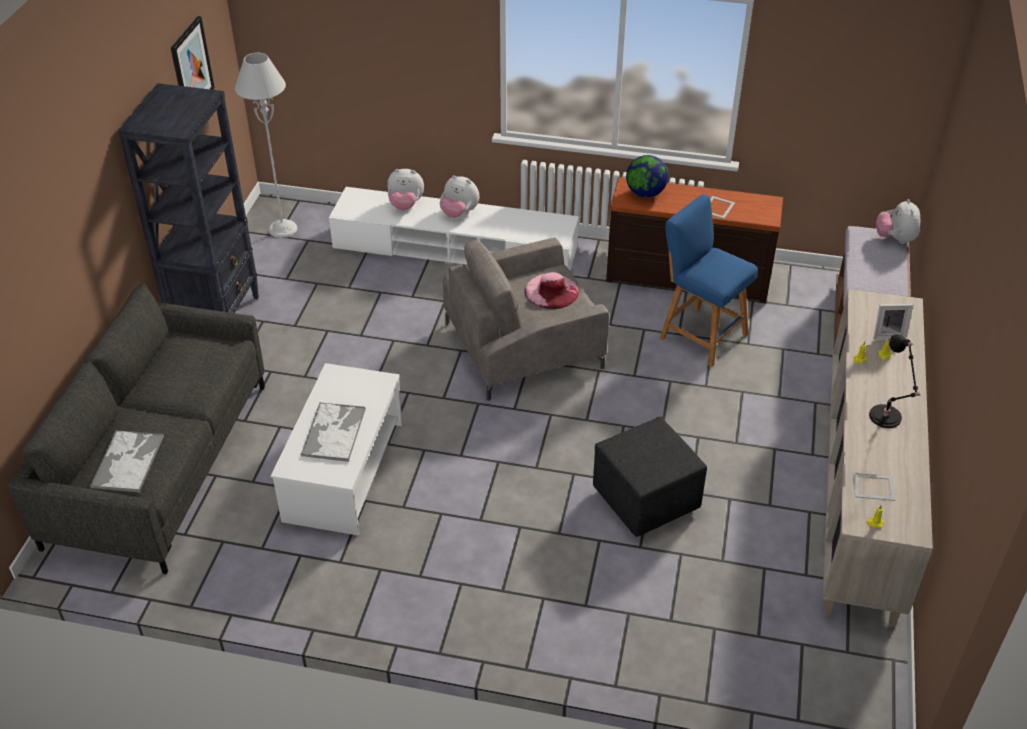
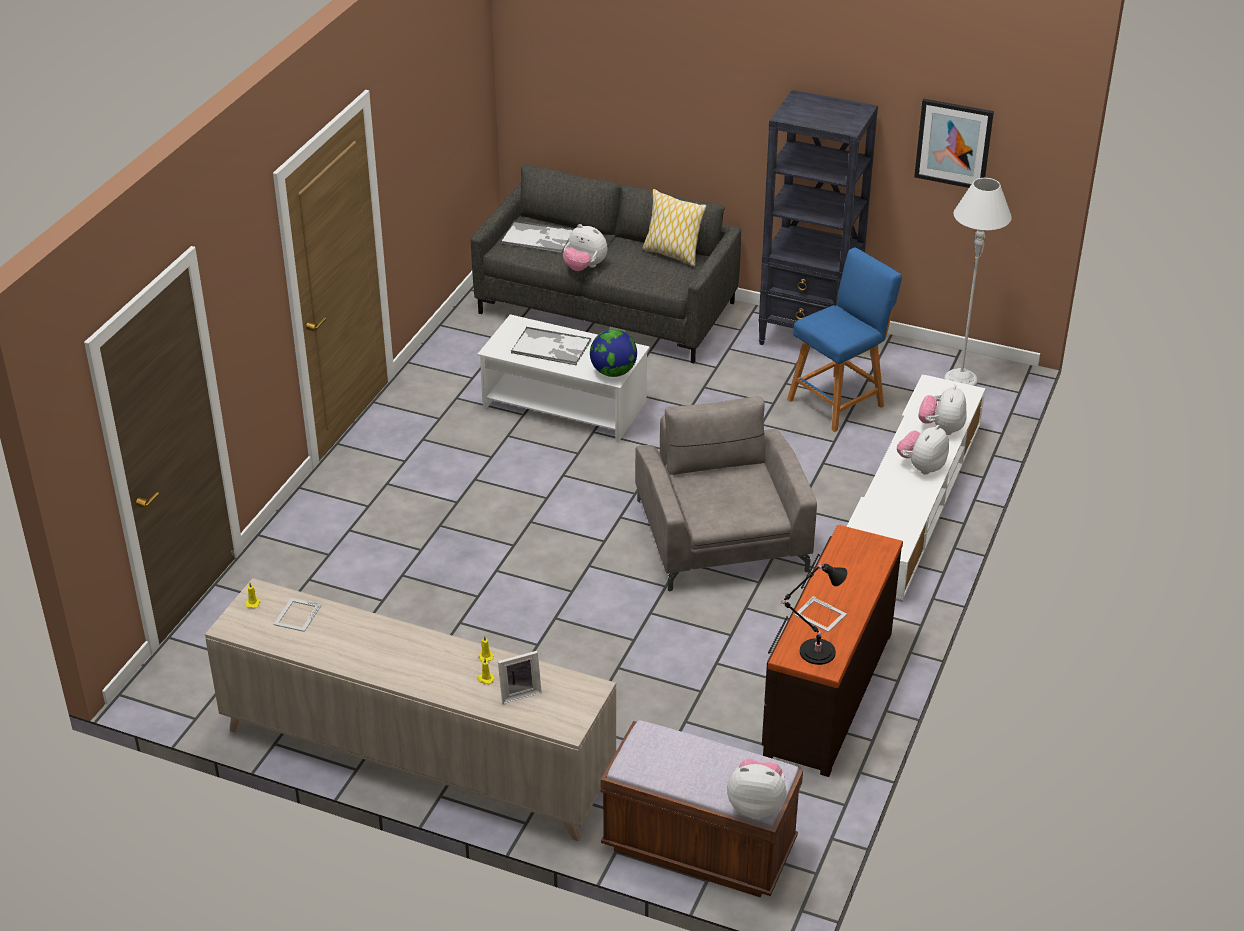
camera: 100 degrees right, 5 degrees down
(169, 352) = (672, 254): none -> pillow
(190, 417) = (584, 267): none -> plush toy
(551, 291) = (739, 506): pink hat -> none
(645, 193) = (860, 556): globe -> globe (613, 372)
(645, 501) = (458, 588): black ottoman -> none
(700, 334) = (711, 681): blue stool -> blue stool (839, 401)
(886, 418) = (385, 651): black table lamp -> black table lamp (814, 652)
(888, 335) = (519, 692): picture frame -> picture frame turned 120 degrees counterclockwise

